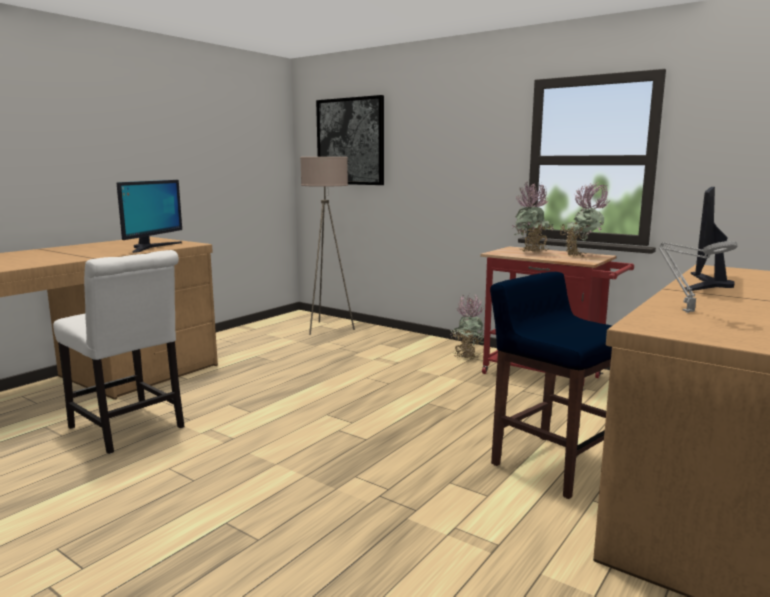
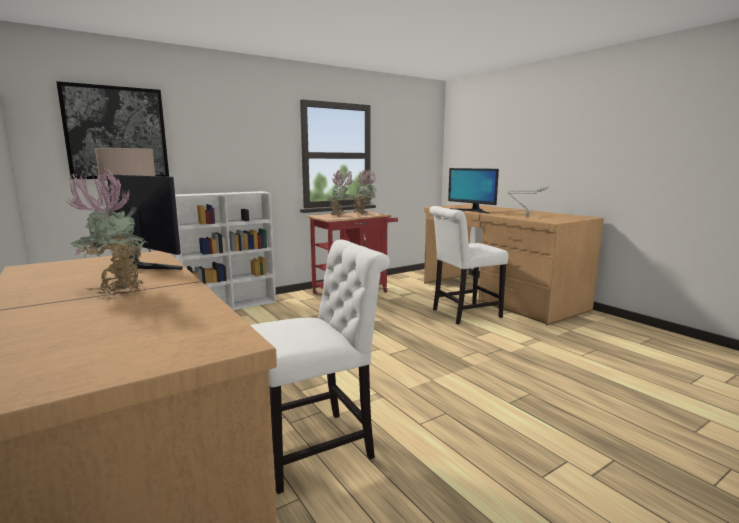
camera: 70 degrees left, 0 degrees up
(415, 337) = (230, 306): none -> white bookcase
(467, 356) = (294, 301): potted plant -> potted plant (115, 289)
(552, 464) = (463, 314): blue stool -> white chair

